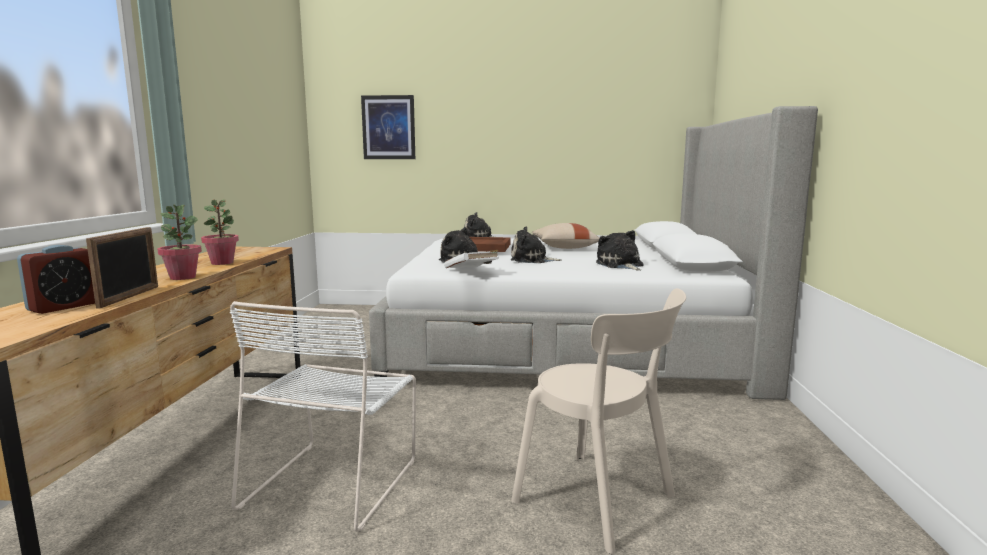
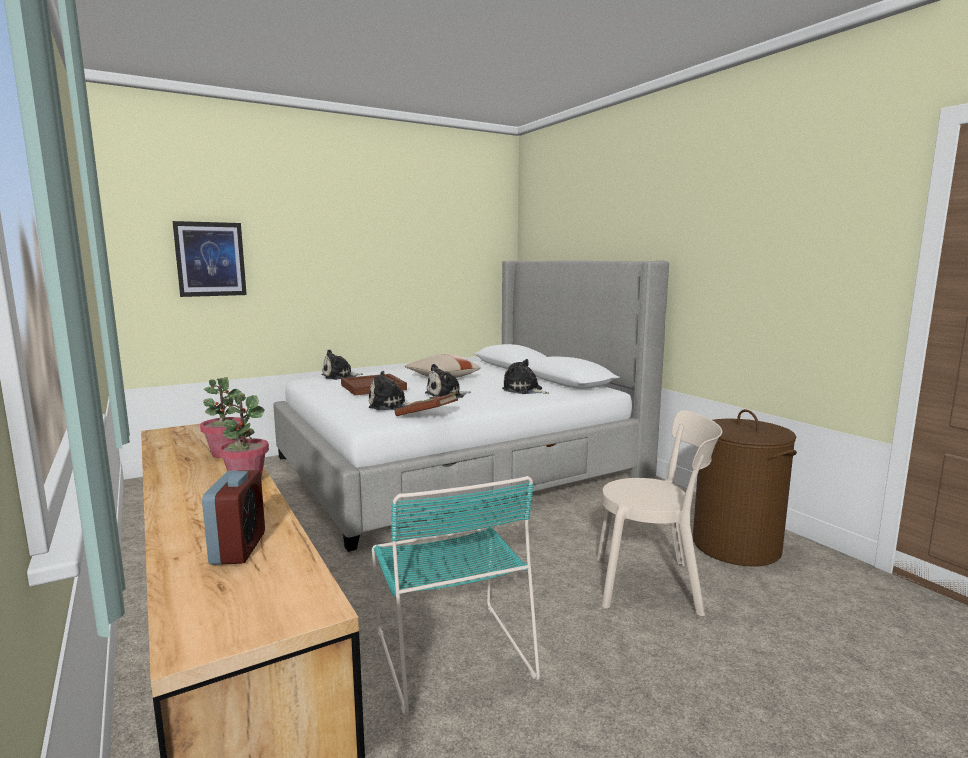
camera: 35 degrees left, 0 degrees up
(130, 297) = (273, 517): picture frame -> none
(334, 480) = (451, 650): white chair -> turquoise chair
(472, 271) = (427, 416): white book -> brown book
(782, 503) = (736, 546): none -> brown laundry basket

